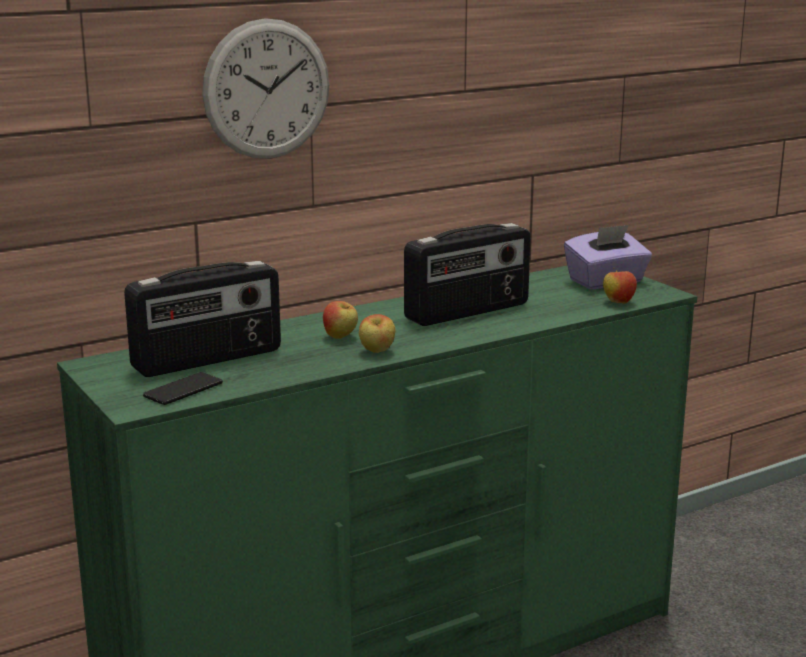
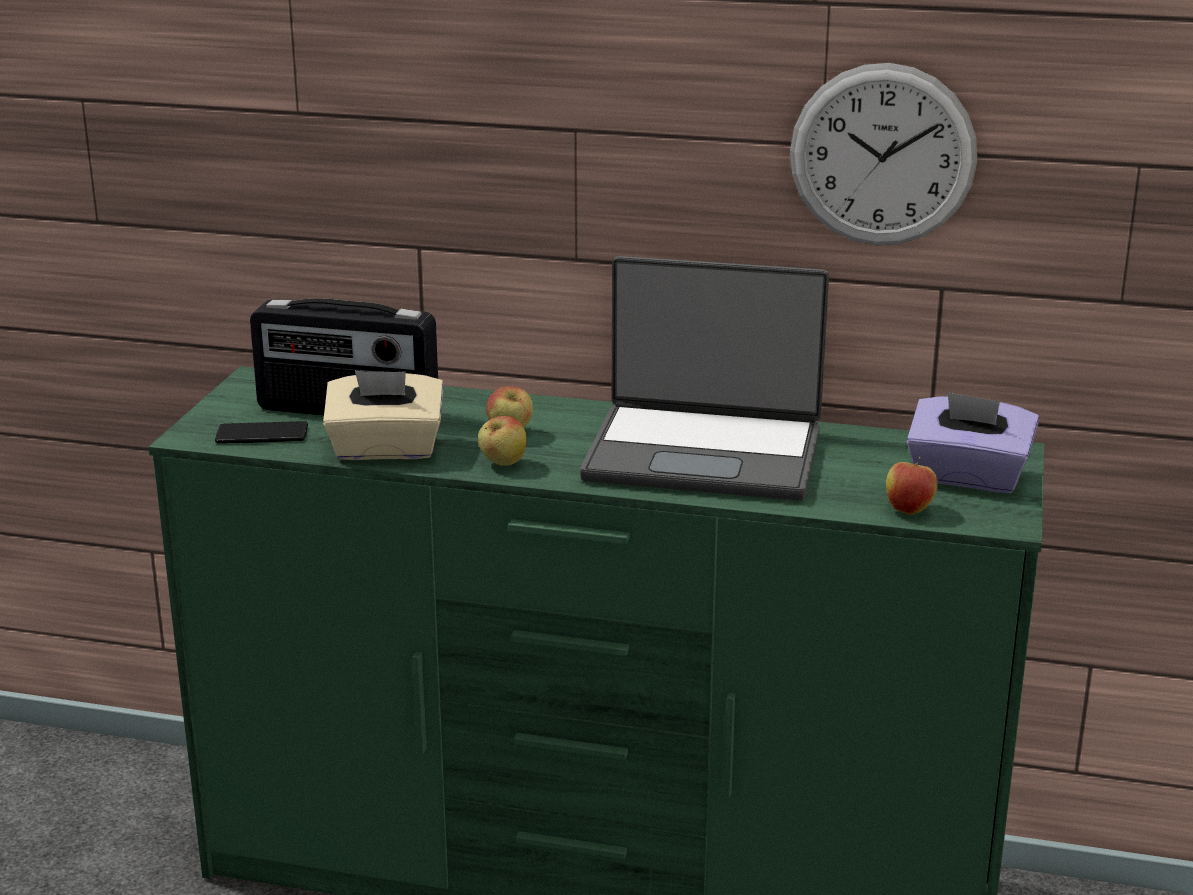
camera: 45 degrees right, 5 degrees up
(267, 89) = (507, 101): wall clock -> wall clock (882, 155)
(288, 369) = (386, 450): none -> beige tissue box
(468, 312) = (704, 454): radio -> laptop

